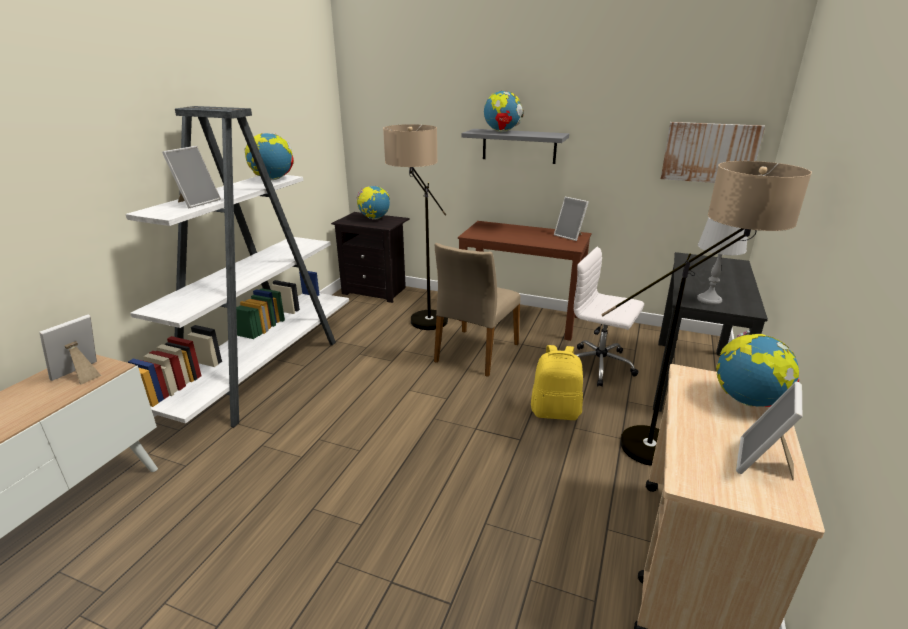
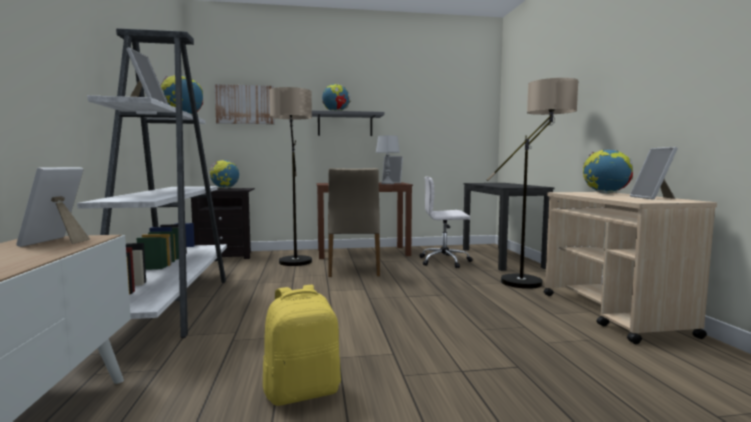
camera: 30 degrees left, 20 degrees down
(555, 411) = (447, 281): yellow backpack -> yellow backpack (302, 391)
(708, 300) = (516, 186): grey table lamp -> grey table lamp (387, 184)
(710, 153) = (465, 124): picture -> picture (245, 104)

